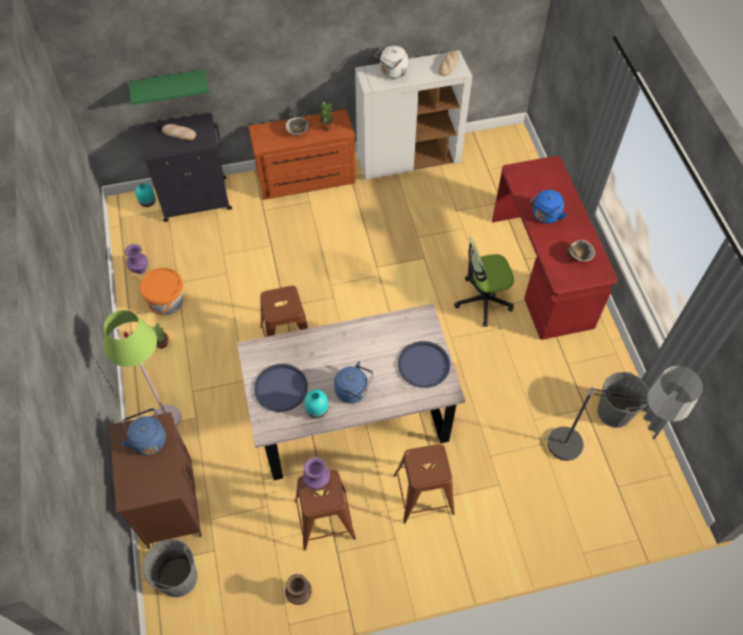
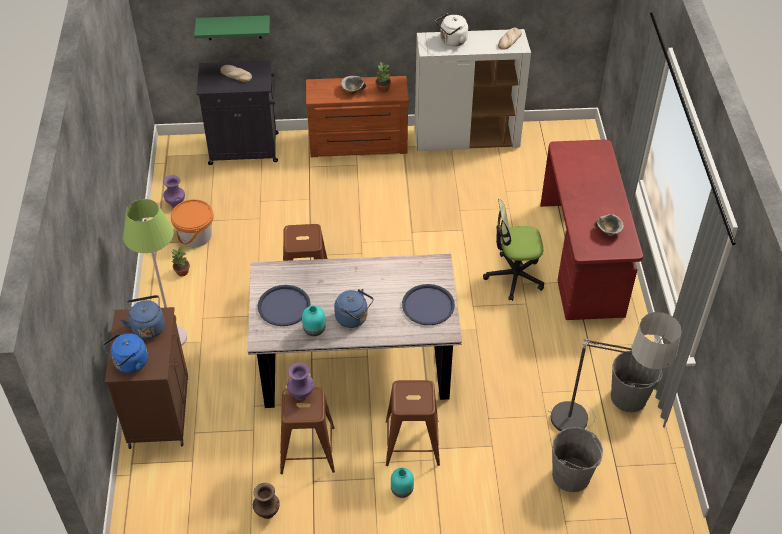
camera: 10 degrees right, 10 degrees down
(147, 202) = (196, 145): turquoise vase -> turquoise vase (401, 489)
(178, 578) = (152, 479): grey bucket -> grey bucket (571, 475)
(545, 216) = (582, 191): blue kettle -> blue kettle (129, 364)

